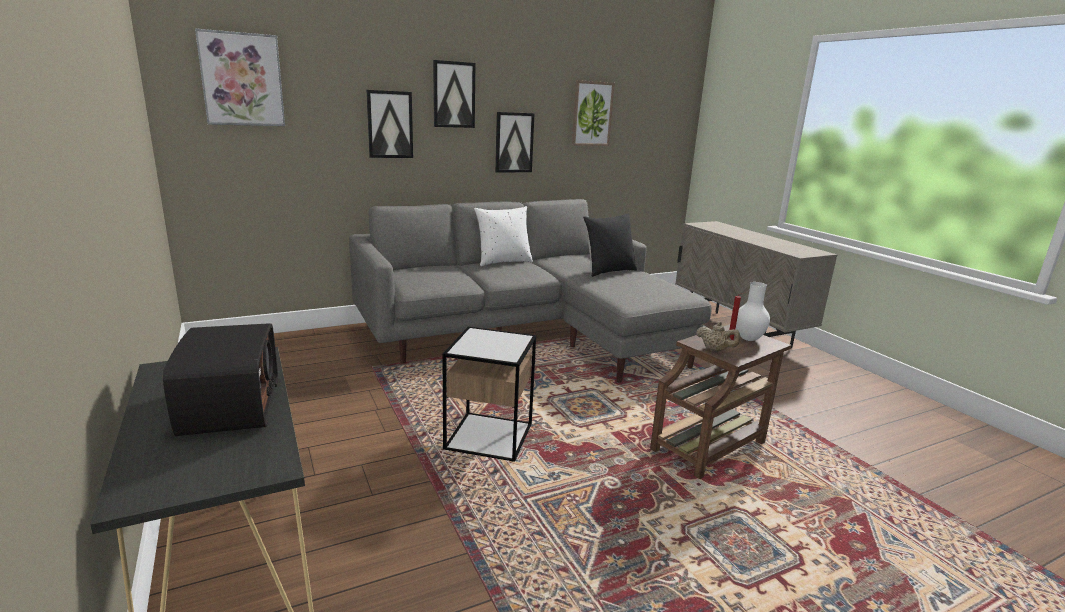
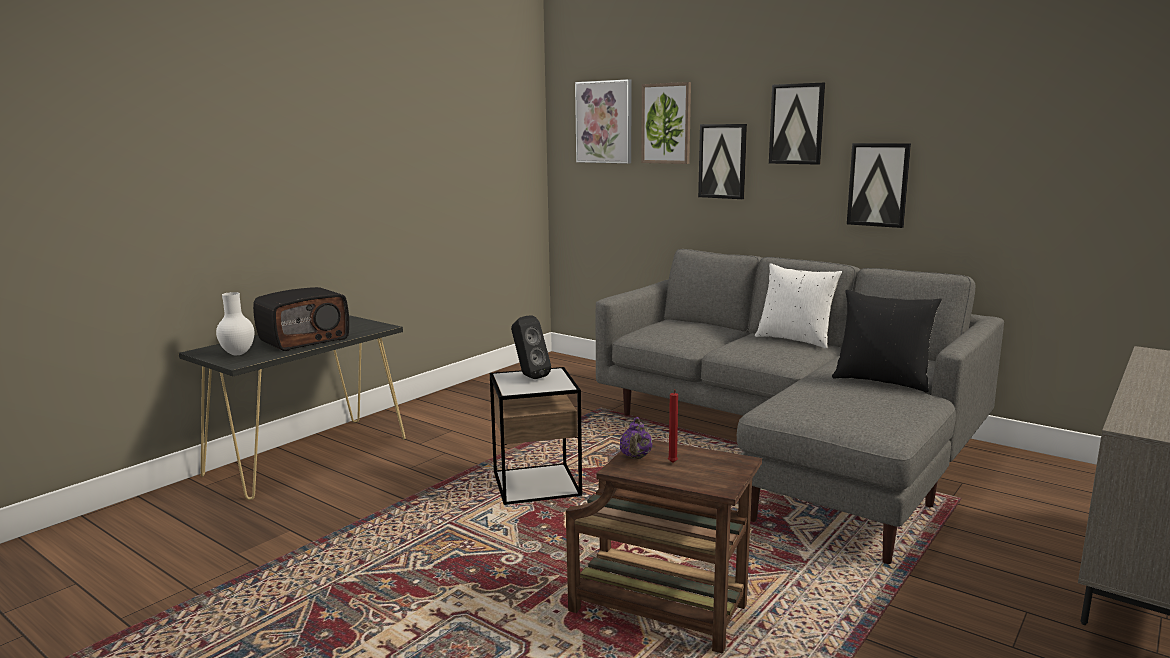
camera: 65 degrees right, 5 degrees down
(478, 342) = (529, 376): none -> black speaker
(592, 114) = (1024, 141): picture -> picture (666, 123)
(715, 350) = (635, 457): beige teapot -> purple teapot
(748, 339) = (708, 471): white vase -> white vase (237, 354)

